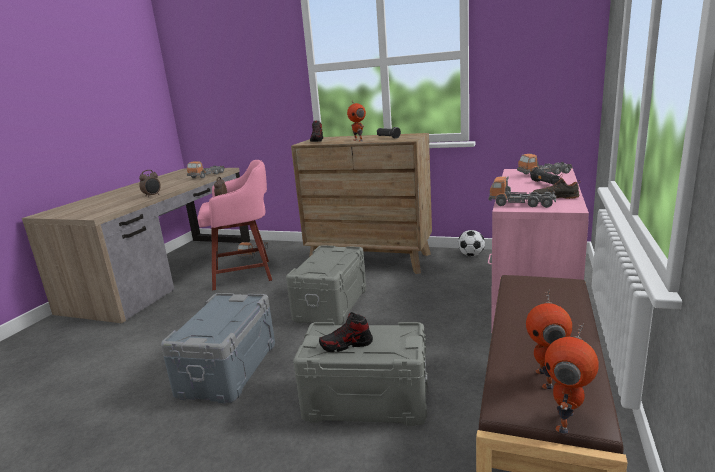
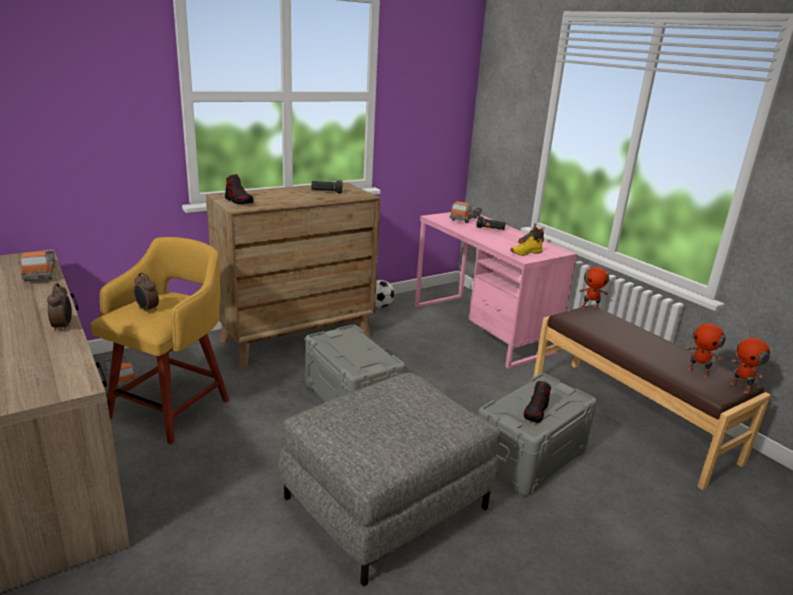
camera: 55 degrees left, 5 degrees up
(227, 369) = (386, 503): grey storage box -> grey ottoman
(245, 274) = (173, 407): pink stool -> yellow stool
(358, 140) = (303, 198): toy robot -> toy robot (590, 308)
(521, 204) = (525, 253): toy truck -> yellow shoe

